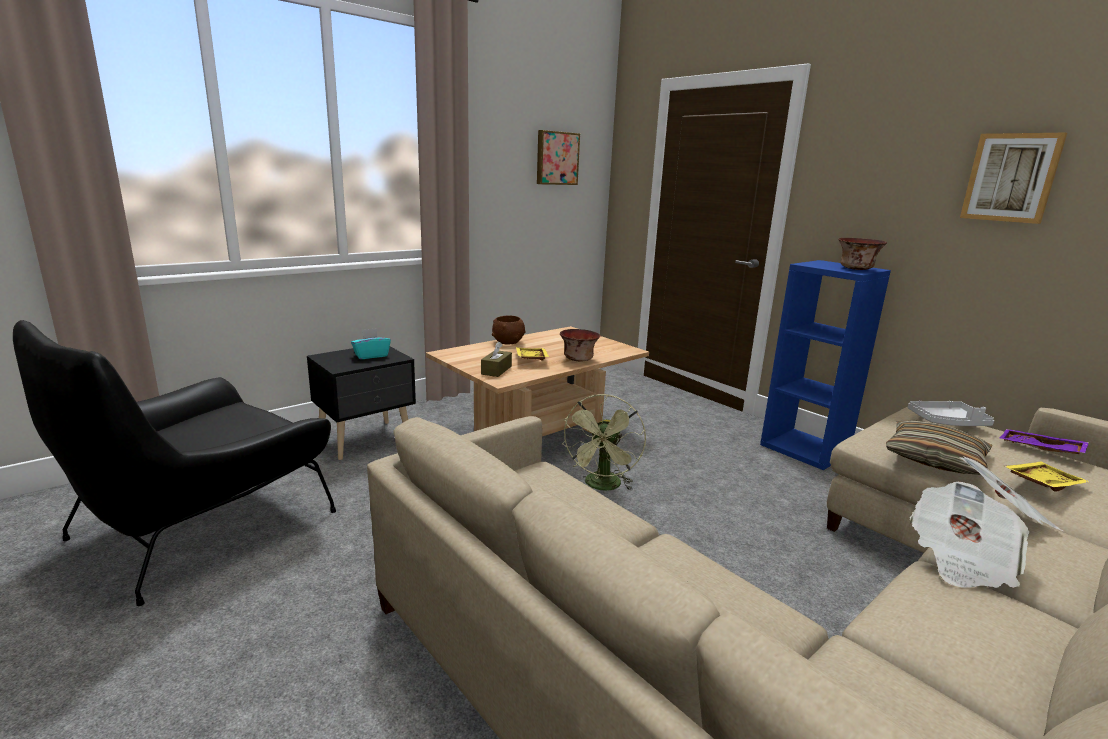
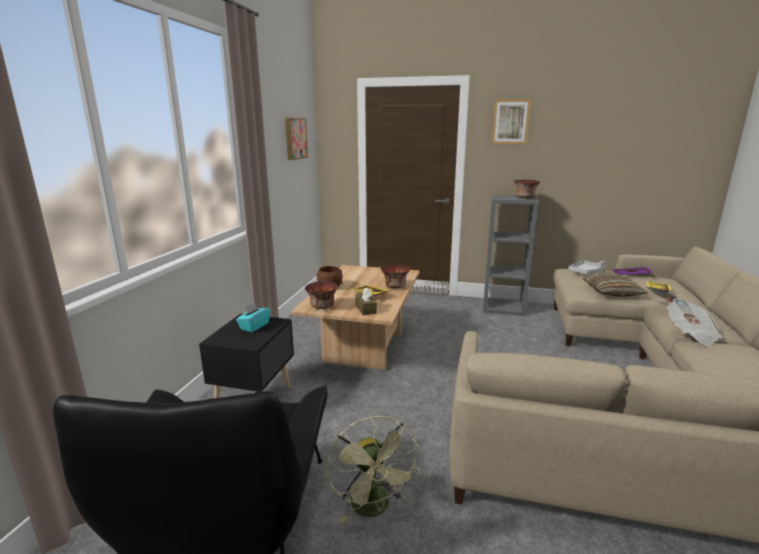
camera: 35 degrees left, 0 degrees up
(460, 356) = (322, 307): none -> bowl
(602, 486) = (449, 367): green fan -> green fan (374, 508)
(805, 449) = (504, 307): blue bookcase -> grey bookcase
(1011, 178) = (588, 142): picture -> picture (510, 122)

